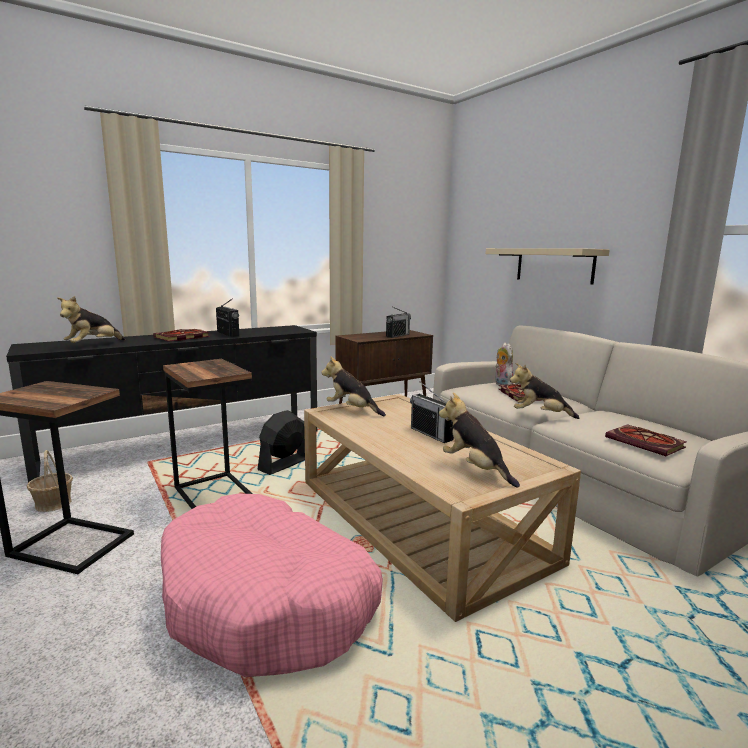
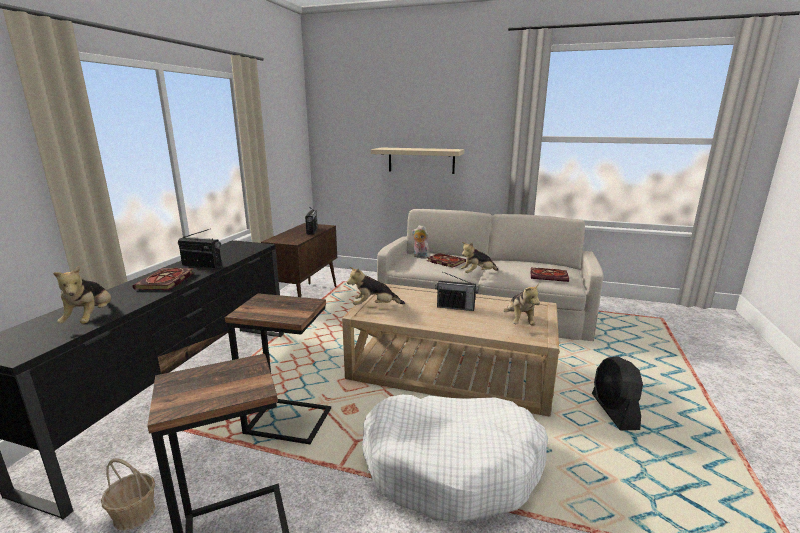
camera: 40 degrees left, 5 degrees up
(268, 600) = (452, 465): pink dog bed -> white dog bed
(284, 464) = (303, 372): black fan -> black fan (614, 412)
(475, 469) = (519, 321): plush toy -> plush toy turned 105 degrees counterclockwise

